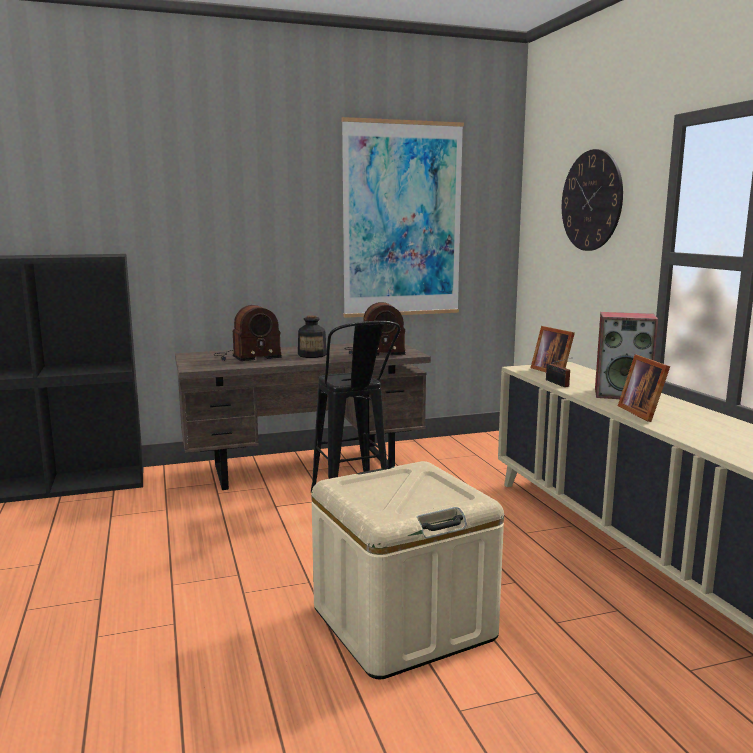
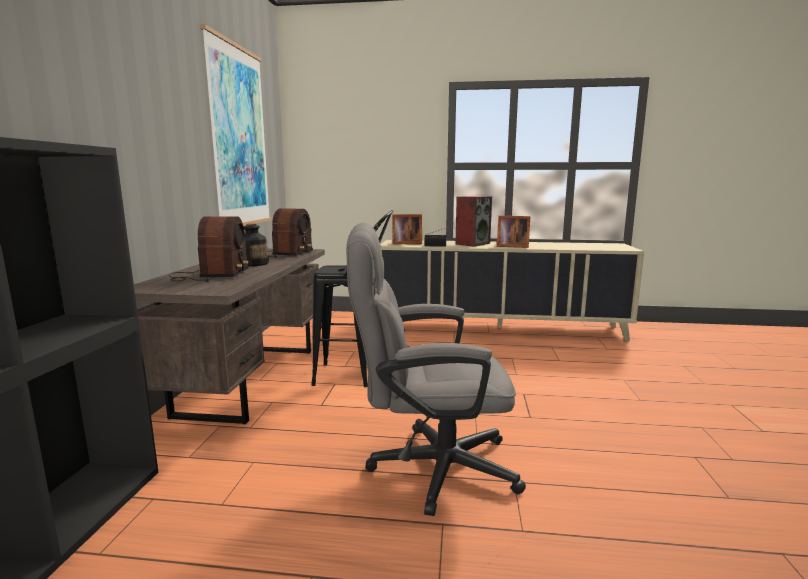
camera: 65 degrees left, 0 degrees up
(184, 576) = (428, 467): none -> grey office chair
(403, 623) = (546, 395): beige storage box -> none
(591, 200) = (374, 132): wall clock -> none

